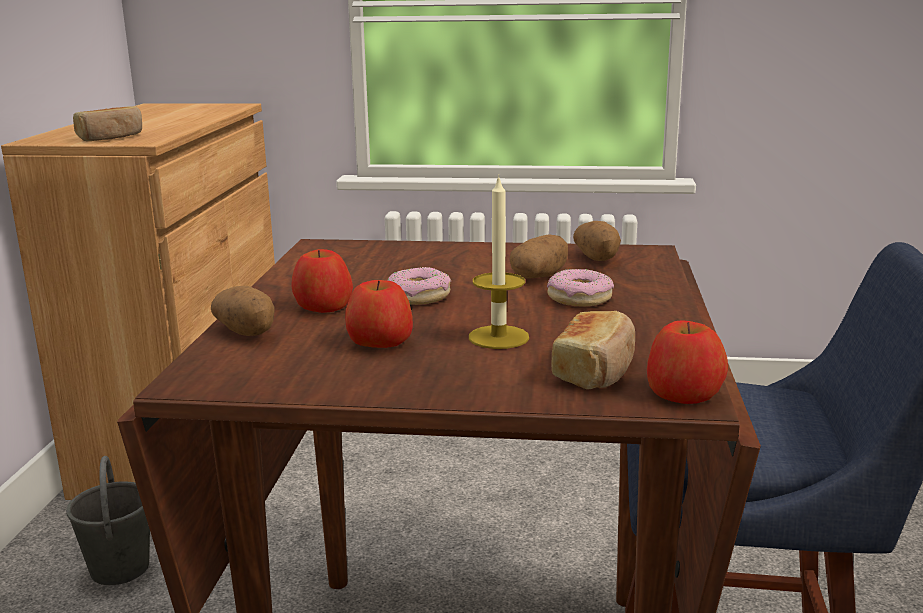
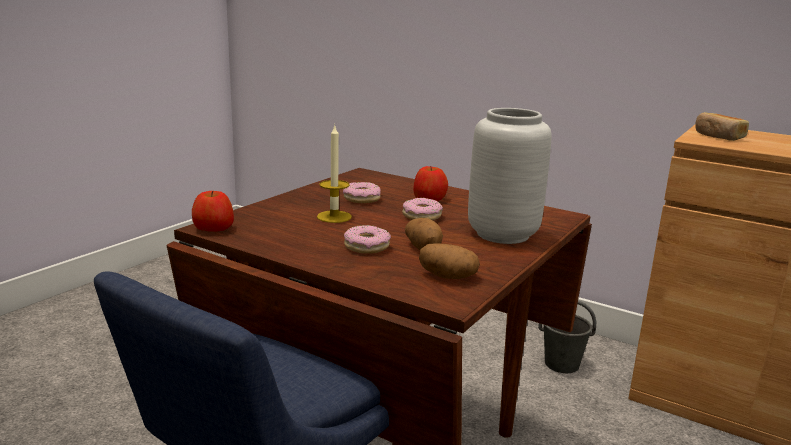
camera: 115 degrees right, 0 degrees up
(248, 332) = (407, 184): potato -> none
(379, 342) = (362, 198): apple -> donut
(433, 257) = (502, 234): none -> grey vase
(596, 370) = (264, 222): bread -> none

